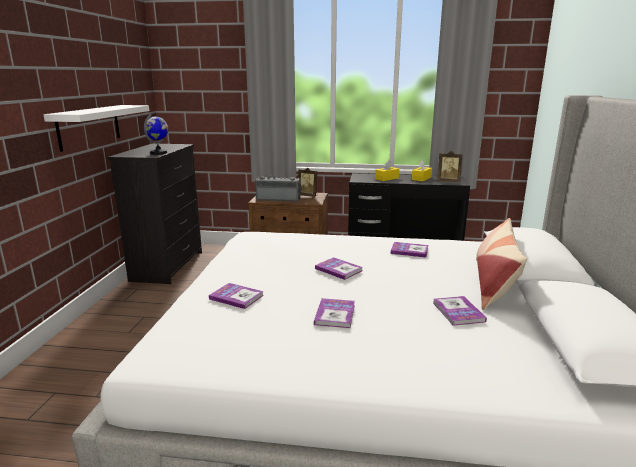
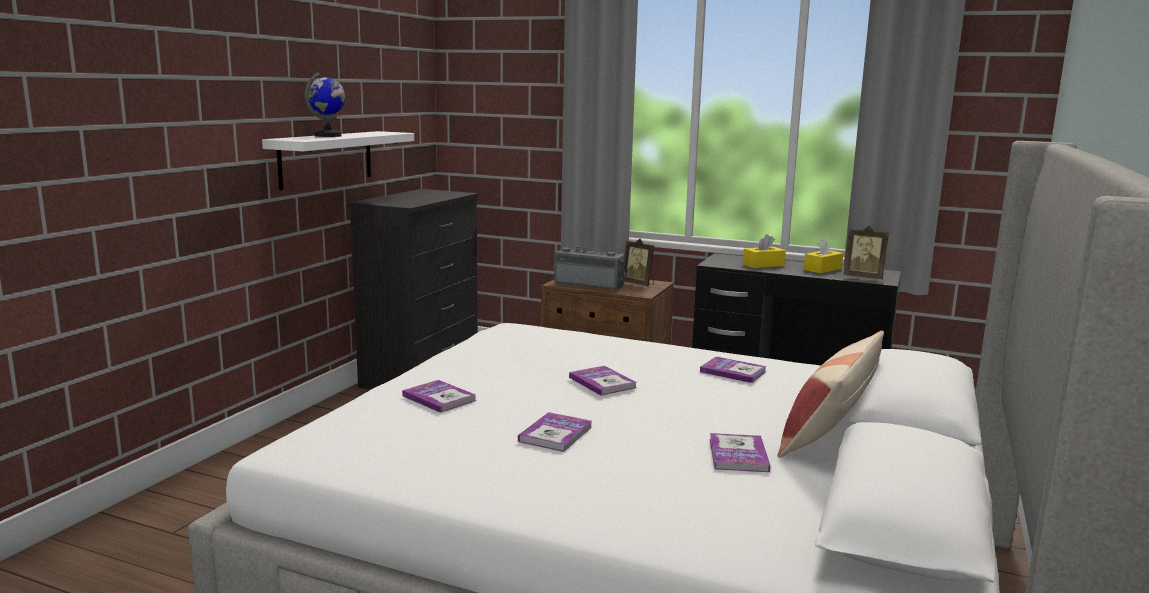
camera: 15 degrees right, 5 degrees down
(159, 153) = (418, 202): globe -> globe (328, 136)

